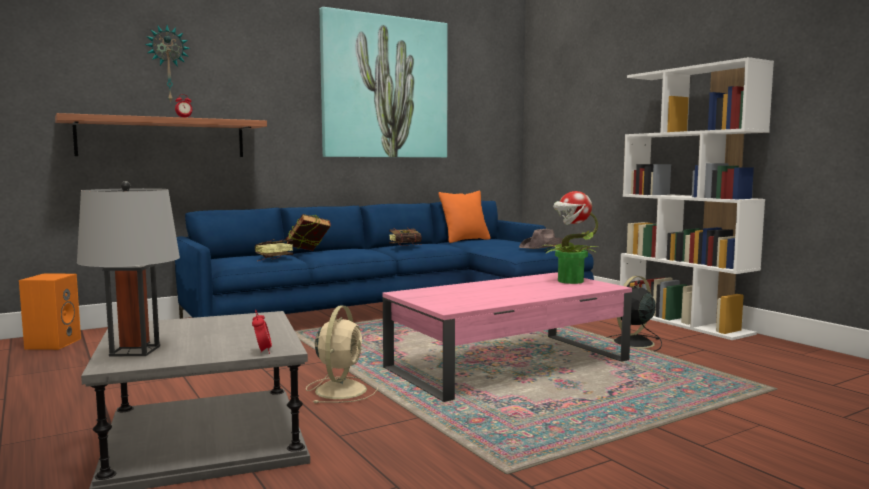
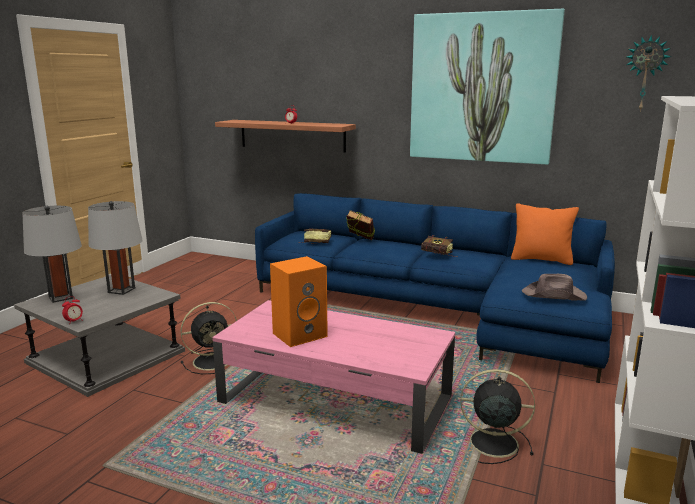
camera: 55 degrees right, 10 degrees up
(53, 343) = (216, 265): orange speaker -> orange speaker (300, 334)
(168, 64) = (296, 79): wall clock -> wall clock (645, 73)
(197, 326) = (121, 290): none -> grey table lamp
(341, 389) = (213, 361): beige fan -> black fan
(569, 281) = (412, 347): potted plant -> none

